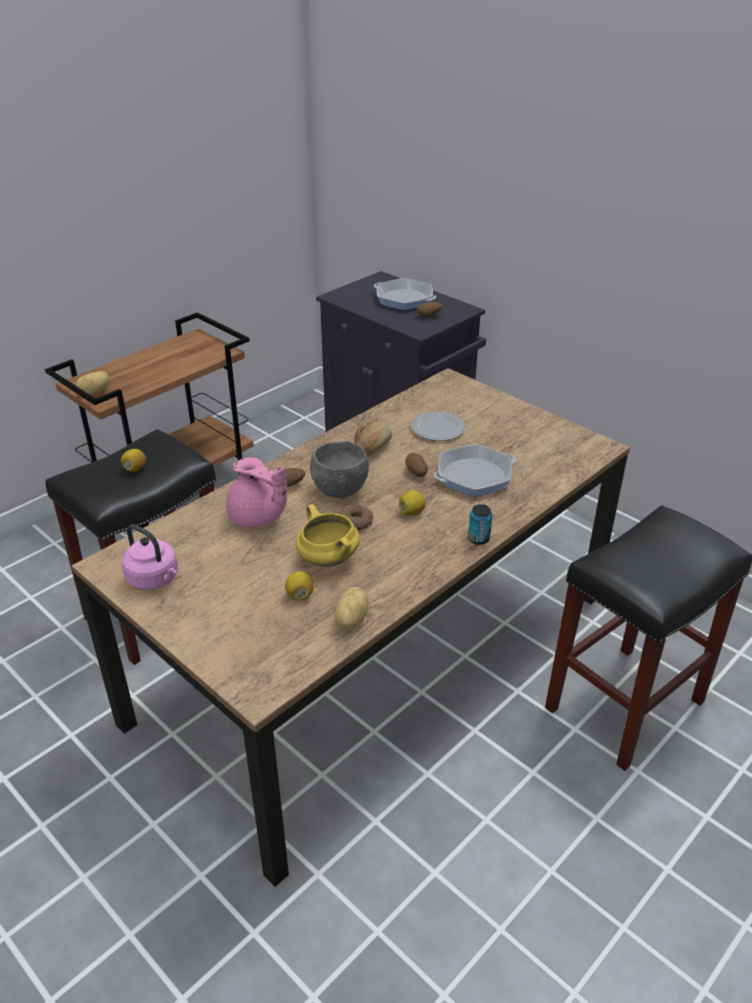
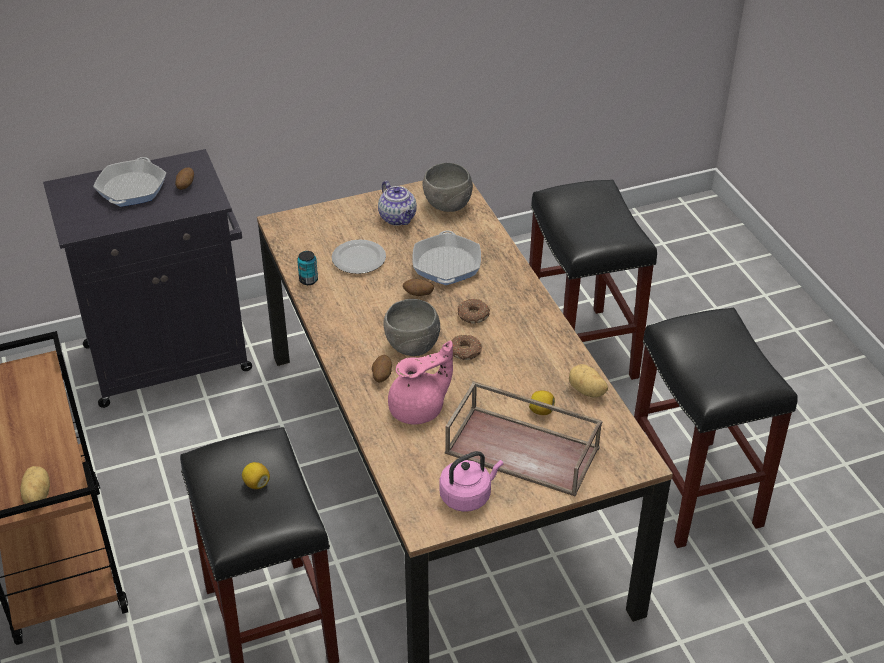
camera: 65 degrees left, 5 degrees up
(235, 598) = (524, 450): none -> brown tray
(327, 559) = (504, 382): yellow cooking pot -> none
(372, 447) = (358, 307): bread -> none
(404, 299) = (131, 188): frying pan -> frying pan turned 135 degrees clockwise
(412, 512) = (472, 315): lemon -> donut
(478, 539) = (530, 292): can -> can (308, 280)
(483, 883) = (695, 493): none -> black stool
(515, 431) = (398, 218): none -> teapot
(563, 452) = (447, 206): none -> grey bowl

